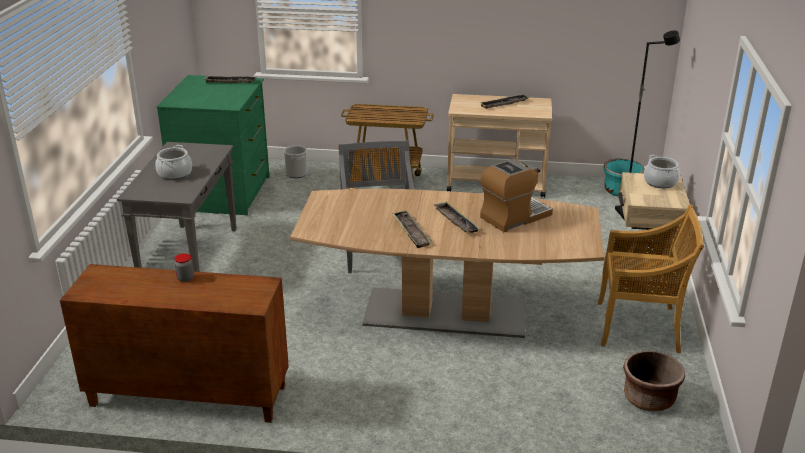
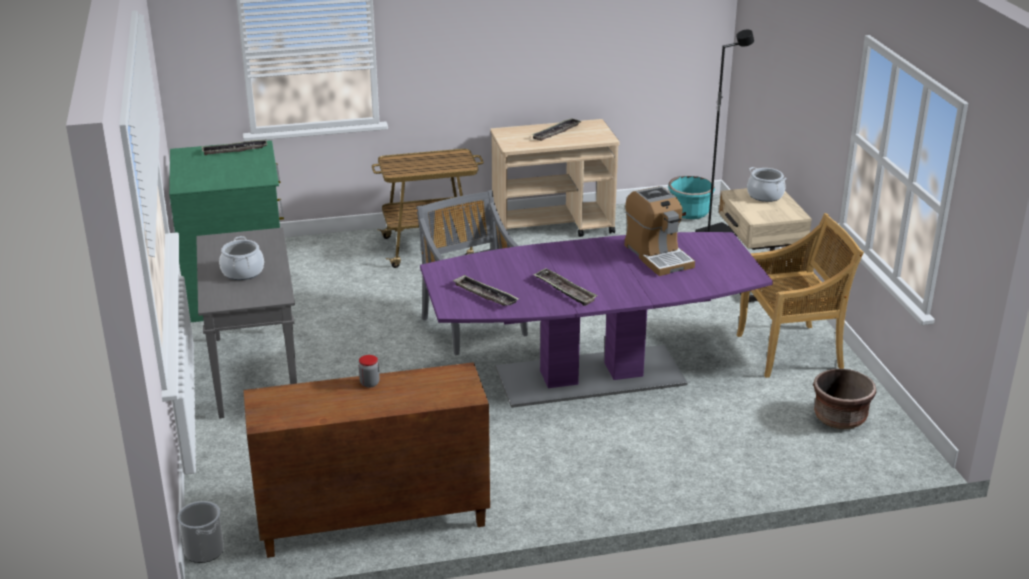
camera: 20 degrees left, 0 degrees up
(296, 173) = (311, 252): bucket -> bucket (204, 551)
(446, 313) = (591, 376): brown dining table -> purple dining table
(456, 221) = (602, 270): tray -> tray (485, 295)
(514, 217) = (657, 256): coffee machine -> coffee machine turned 120 degrees clockwise

